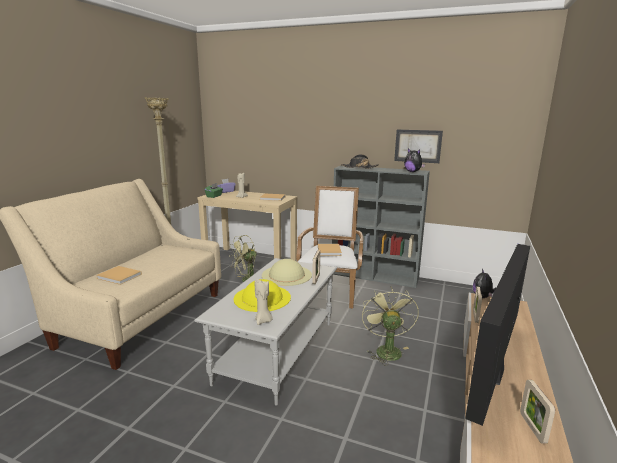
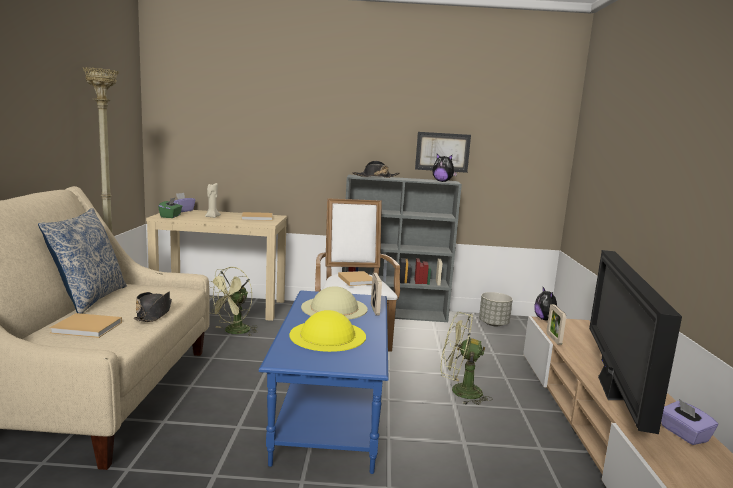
camera: 20 degrees left, 5 degrees down
(136, 255) = (88, 299): none -> pillow
(165, 269) = (154, 314): none -> black hat
(263, 321) = (354, 360): beige candle -> none
(276, 351) = (330, 411): grey coffee table -> blue coffee table
(386, 350) = (459, 392): green fan -> green fan turned 60 degrees counterclockwise
(456, 293) = (493, 324): none -> grey planter
(532, 428) = (683, 434): picture frame -> purple tissue box

